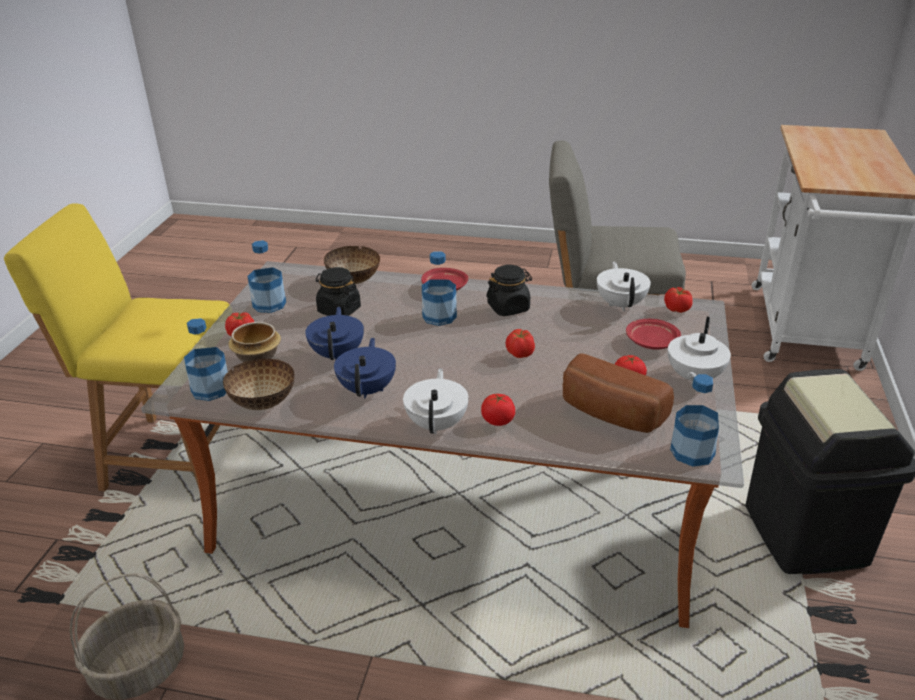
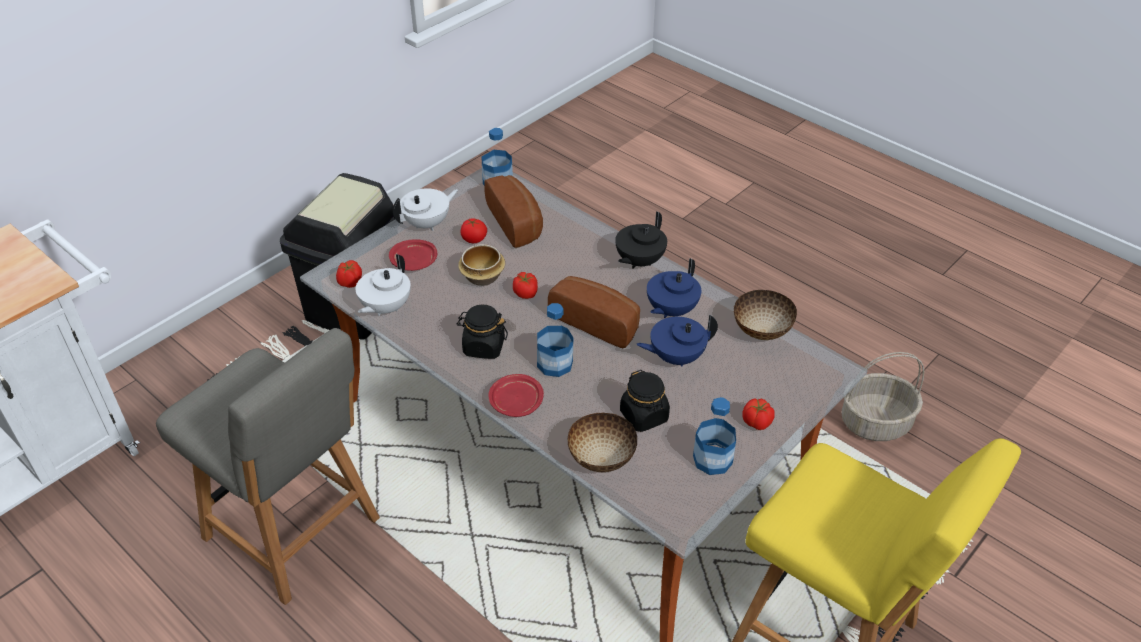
camera: 150 degrees left, 10 degrees up
(210, 389) = (803, 364): bottle -> none
(256, 358) = (751, 384): bowl -> bowl (483, 277)
(338, 354) = (675, 357): blue teapot -> blue teapot turned 45 degrees clockwise
(431, 356) = (597, 321): none -> bread
(437, 424) = (639, 261): white teapot -> black teapot
(498, 420) = (595, 247): tomato -> none

